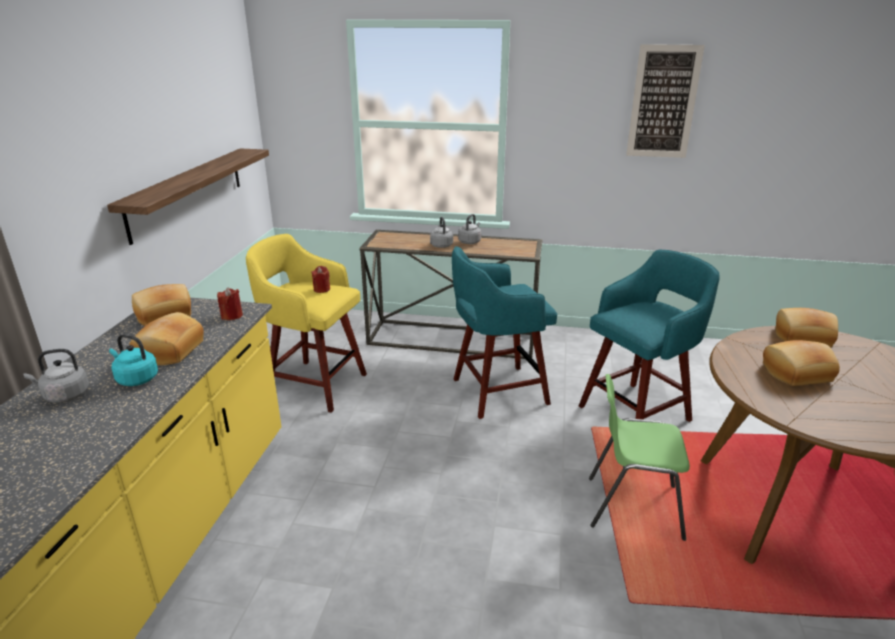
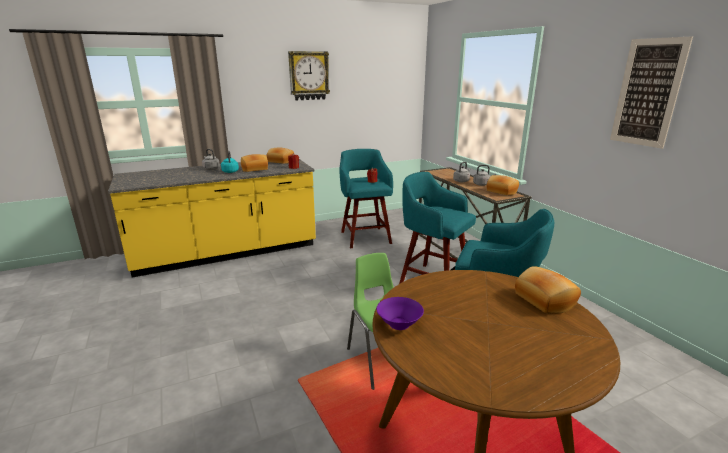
camera: 55 degrees right, 5 degrees down
(121, 118) = (309, 76): none -> wall clock
(188, 191) = (346, 119): shelf -> none
(314, 384) = (365, 237): yellow stool -> turquoise stool
(797, 374) = (467, 304): bread -> bread (501, 191)
(831, 425) = (399, 324): none -> purple bowl

